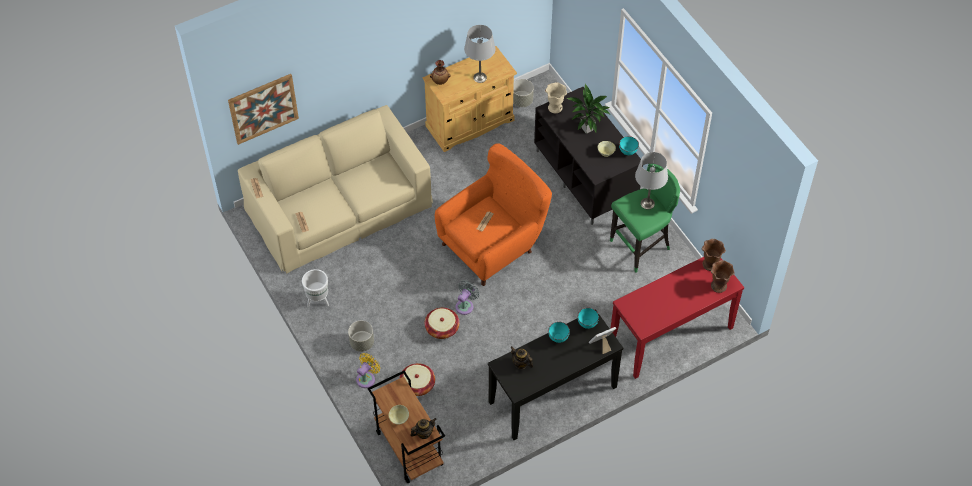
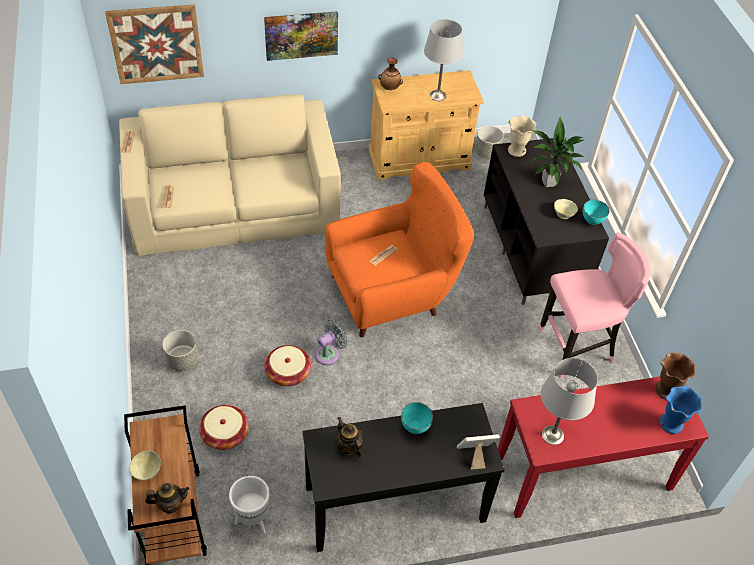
camera: 15 degrees right, 5 degrees down
(317, 300) = (156, 296): white planter -> white planter (252, 519)
(367, 66) = (301, 35): none -> picture
(367, 378) = (167, 406): yellow fan -> none
(587, 325) = (462, 420): turquoise bowl -> none
(641, 247) = (576, 348): green stool -> pink stool
(647, 203) = (600, 288): grey table lamp -> grey table lamp (553, 435)
(718, 286) = (671, 424): brown vase -> blue vase

